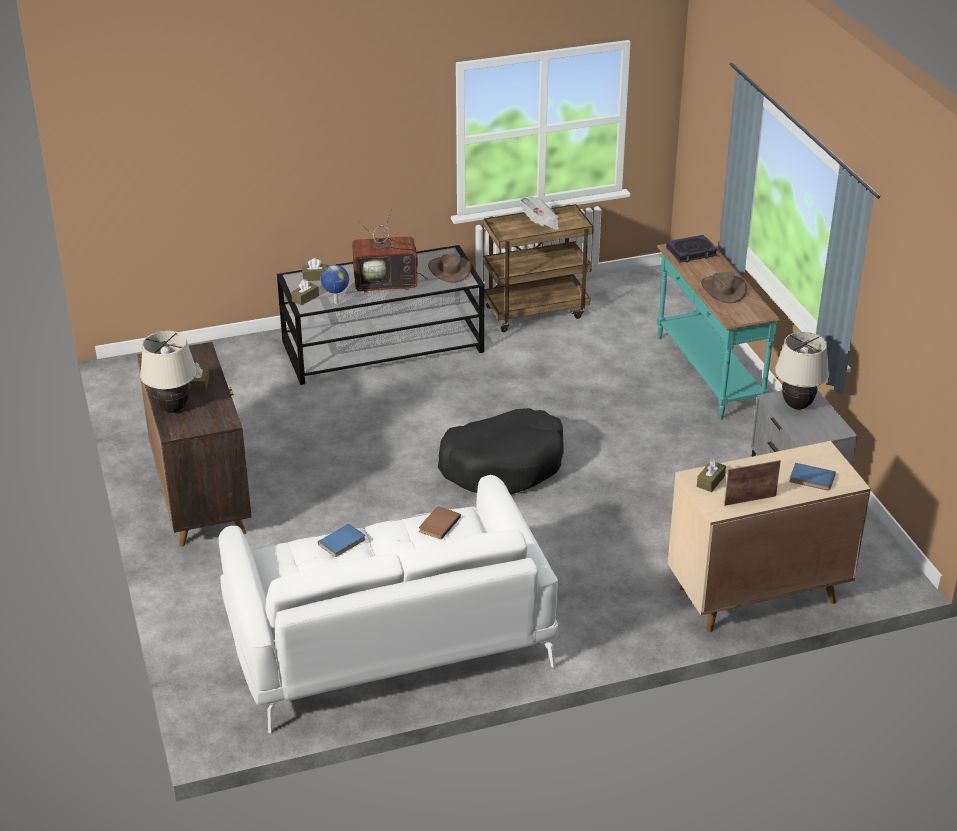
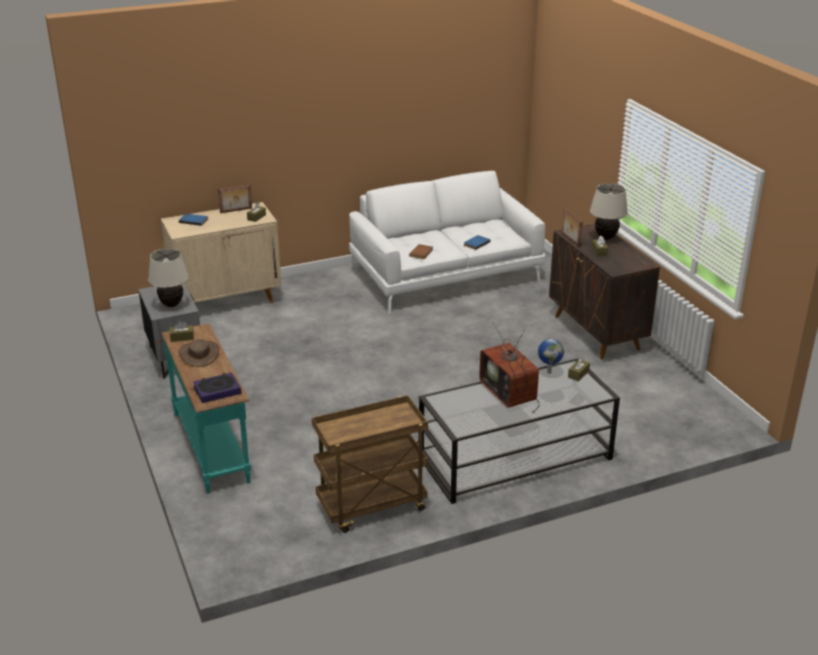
camera: 175 degrees right, 5 degrees down
(228, 406) = (570, 240): none -> picture frame
(315, 277) = (581, 396): brown tissue box -> brown tissue box (182, 337)
(387, 283) = (510, 394): television -> television turned 105 degrees counterclockwise
(449, 270) = (455, 410): brown hat -> none
(503, 464) = (390, 364): black dog bed -> none
(540, 223) = (367, 433): newspaper -> none

